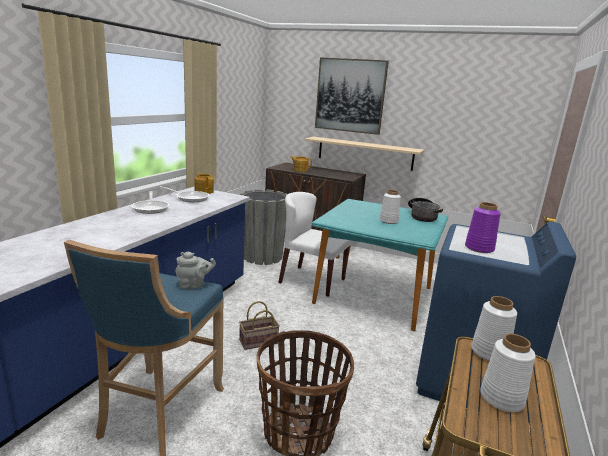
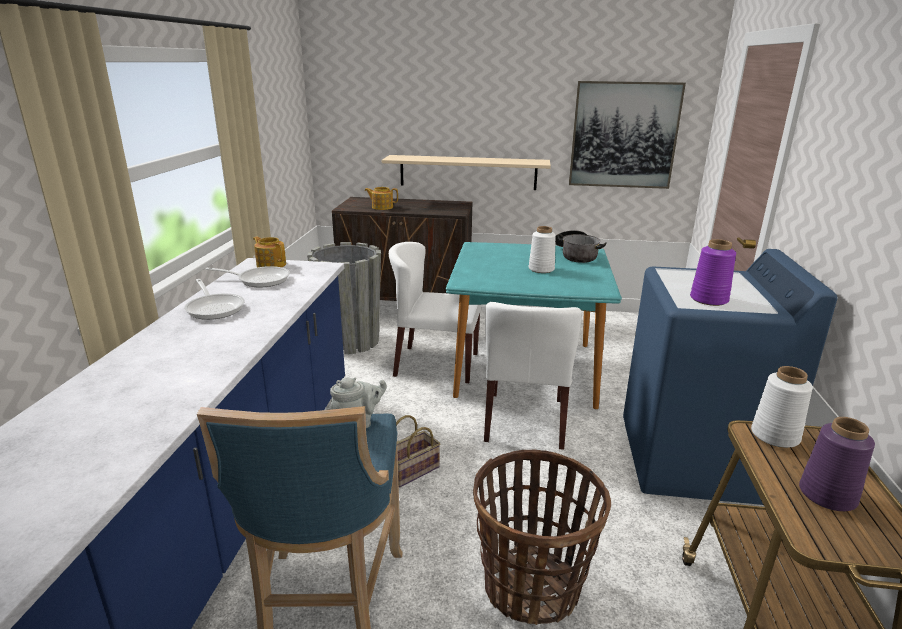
camera: 15 degrees left, 5 degrees up
(350, 96) = (438, 91): picture -> picture (624, 135)
(355, 327) = (525, 420): none -> white chair
(502, 399) = (828, 496): white vase -> purple vase

